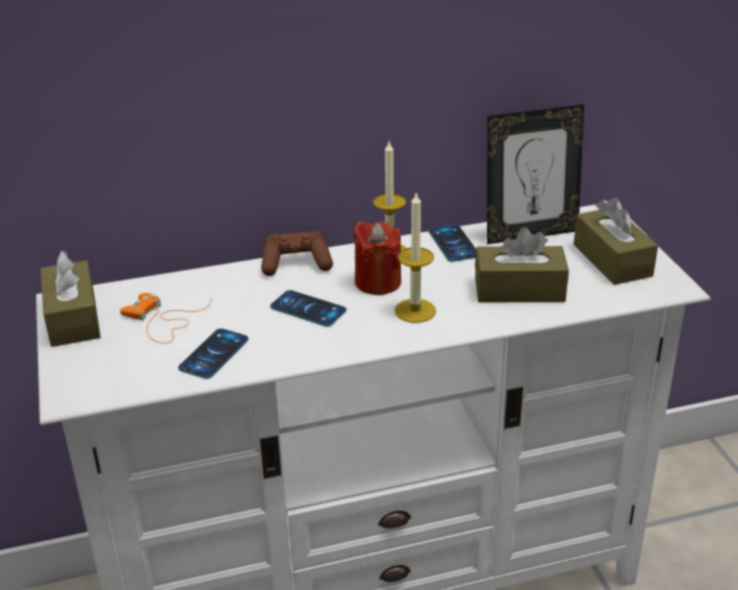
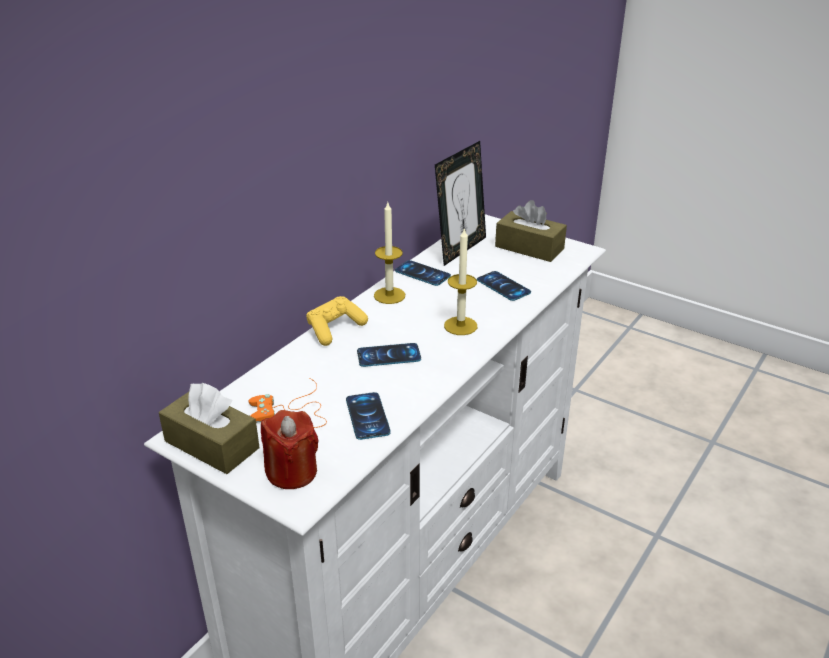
camera: 40 degrees left, 0 degrees up
(296, 264) = (335, 329): brown game controller -> yellow game controller
(378, 282) = (410, 318): red candle -> red candle (292, 472)
(519, 290) = (503, 286): brown tissue box -> phone

